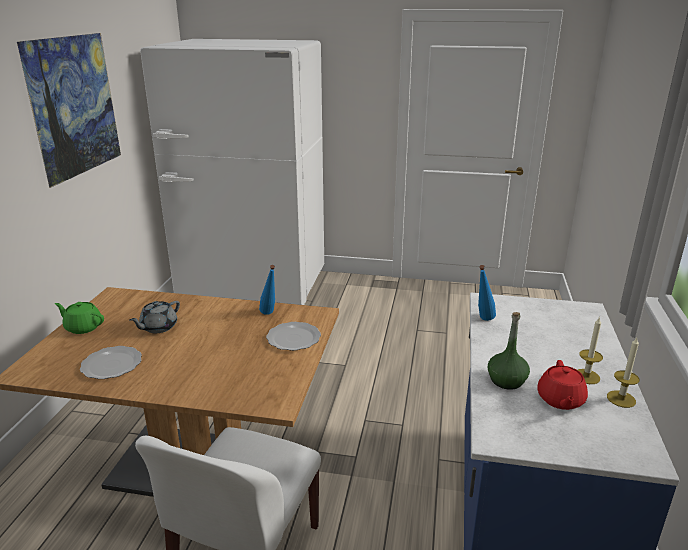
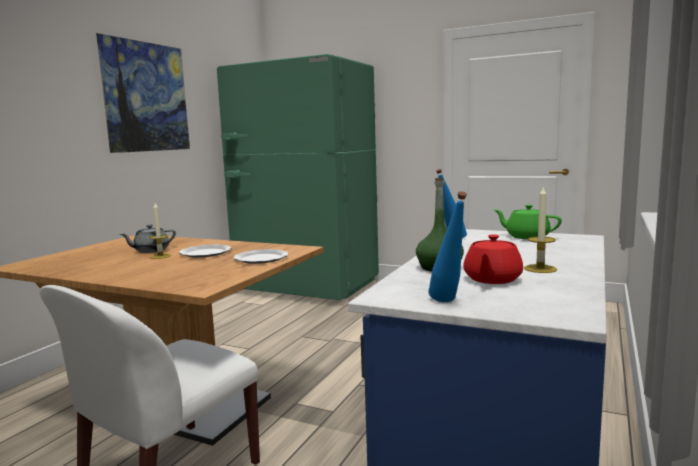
camera: 15 degrees right, 15 degrees down
(83, 327) = (92, 249): green teapot -> green teapot (526, 237)
(112, 364) = (89, 265): plate -> plate (206, 253)
(253, 287) = (307, 287): white fridge -> green fridge
(270, 315) = (254, 248): blue bottle -> blue bottle (449, 303)
(621, 399) = (572, 282): candle -> candle (160, 256)

